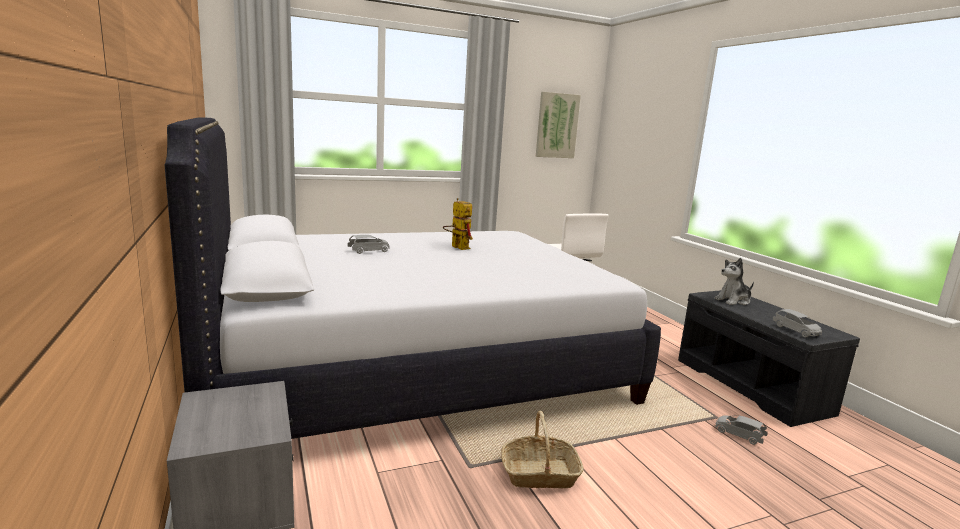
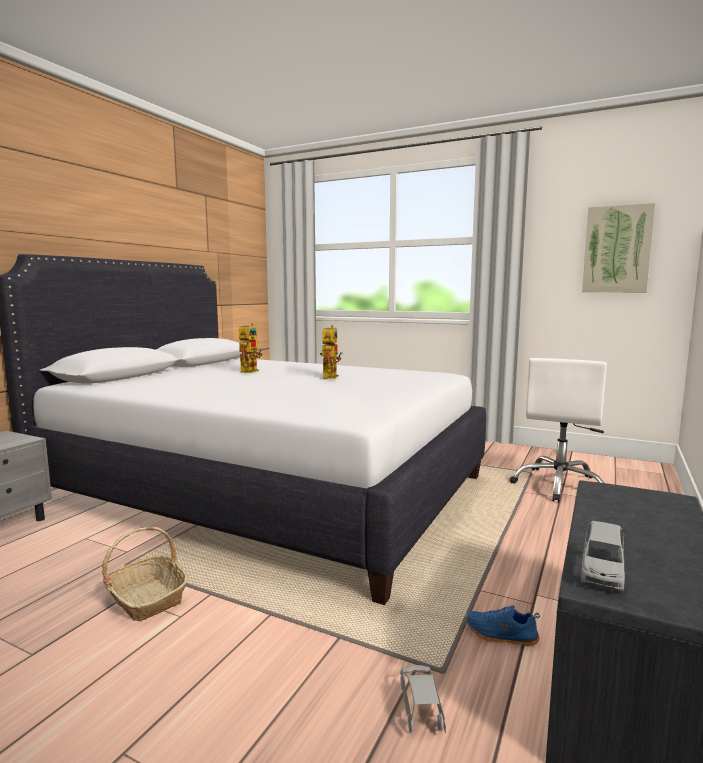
camera: 50 degrees right, 5 degrees down
(369, 251) = (250, 370): grey toy car -> toy robot
(699, 391) = (501, 635): none -> blue shoe
(733, 301) = (629, 506): plush toy -> none

